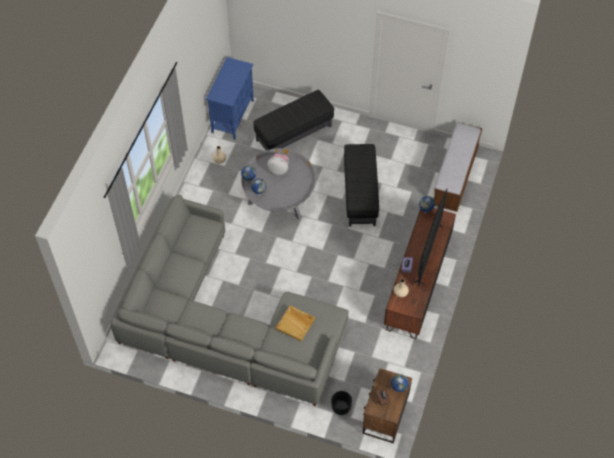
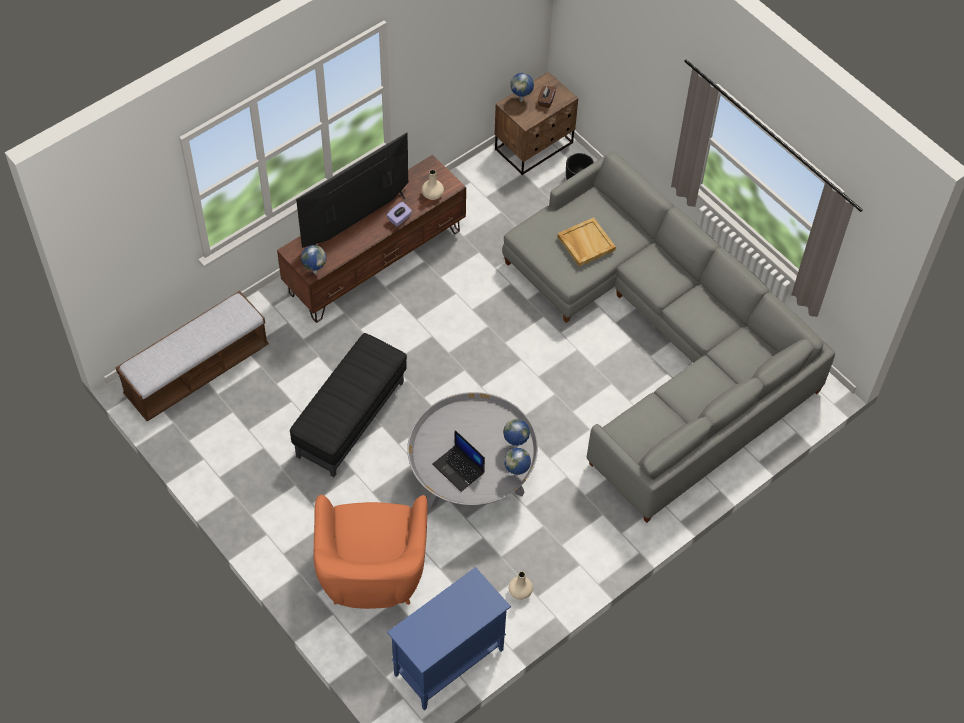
camera: 150 degrees left, 0 degrees up
(279, 169) = (459, 468): plush toy -> laptop
(294, 133) = (372, 574): black ottoman -> orange armchair

